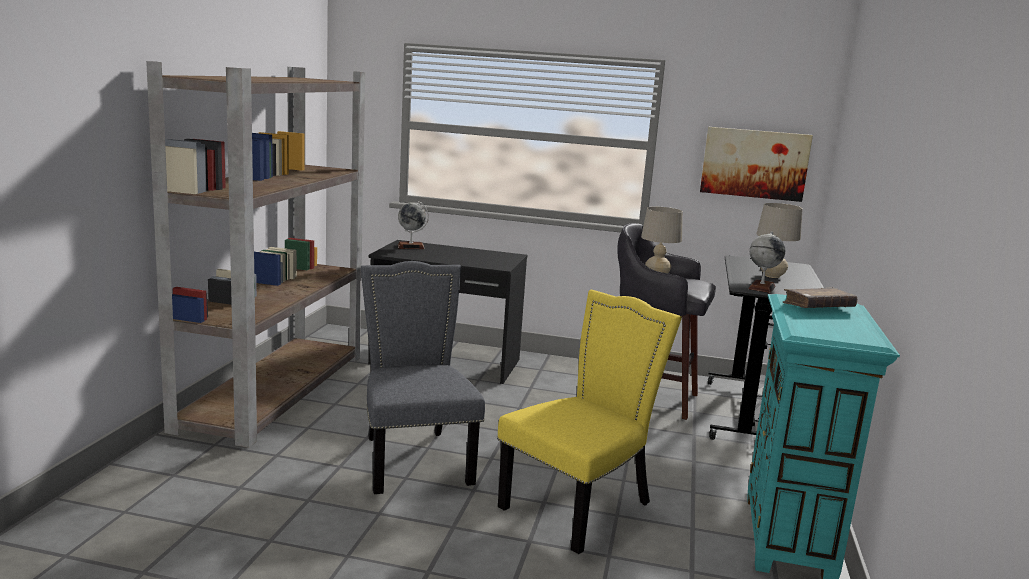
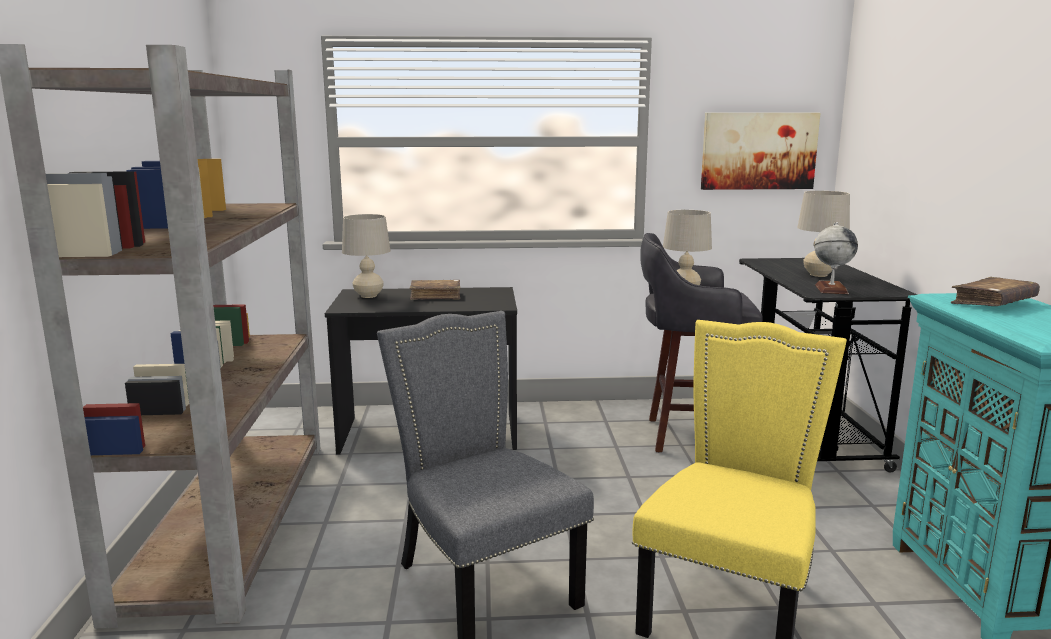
camera: 15 degrees left, 0 degrees up
(411, 246) = (368, 296): globe -> beige table lamp
(460, 253) = (435, 296): none -> brown book

